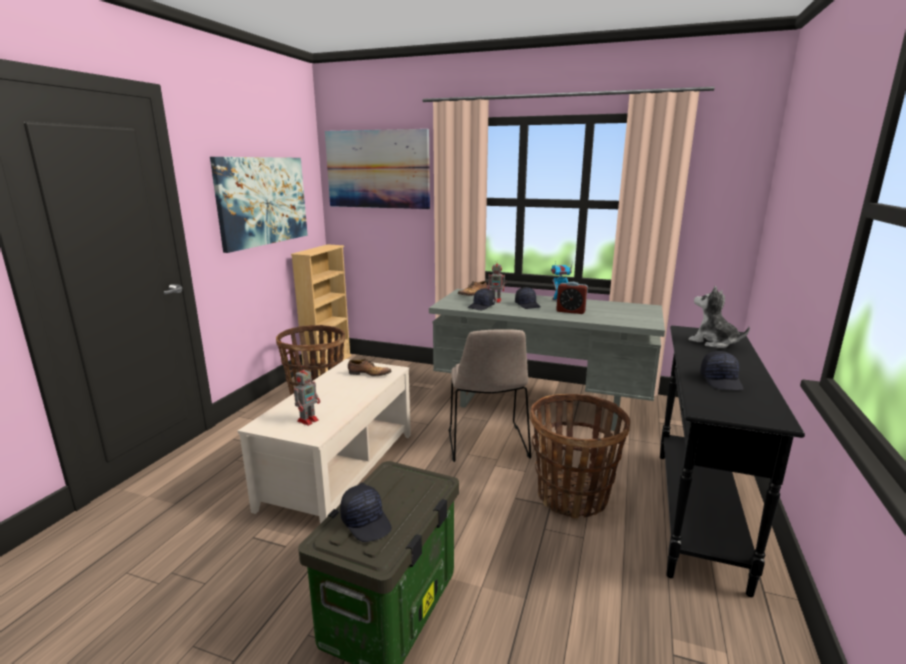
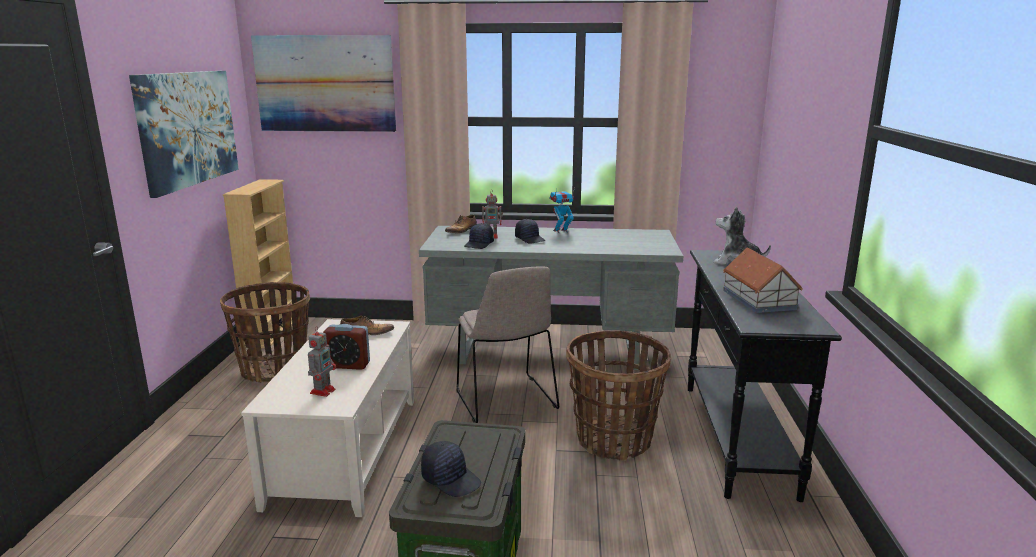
camera: 15 degrees left, 0 degrees up
(570, 311) = (580, 243): alarm clock -> alarm clock (348, 365)
(721, 381) = (758, 299): black cap -> toy house

